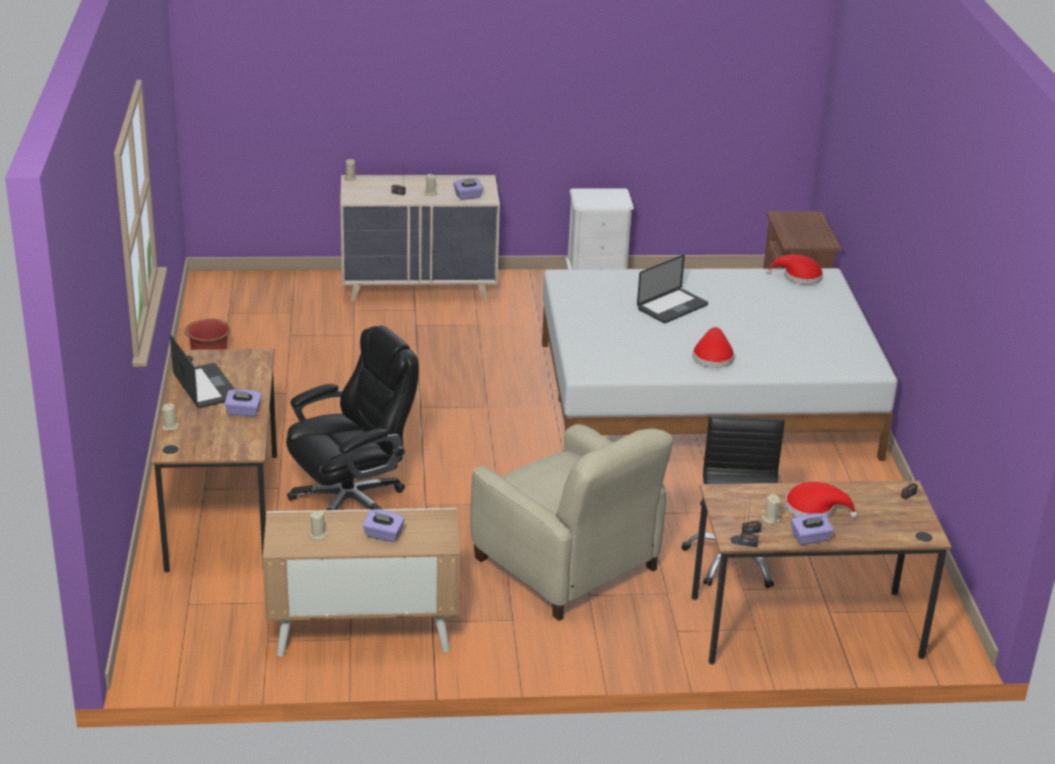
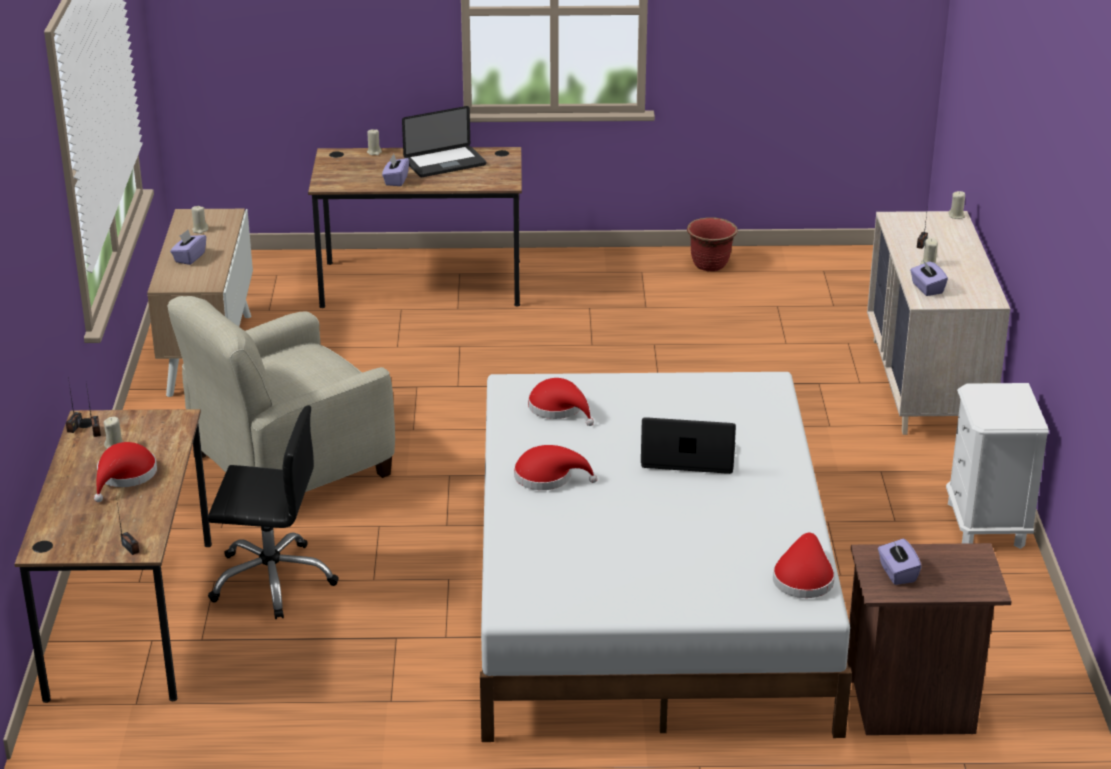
camera: 95 degrees right, 0 degrees up
(351, 504) = (424, 346): black office chair -> none
(617, 353) = (559, 408): none -> red hat
(672, 307) = (688, 457): laptop -> laptop turned 135 degrees clockwise
(810, 538) = (69, 467): purple tissue box -> purple tissue box (897, 573)

